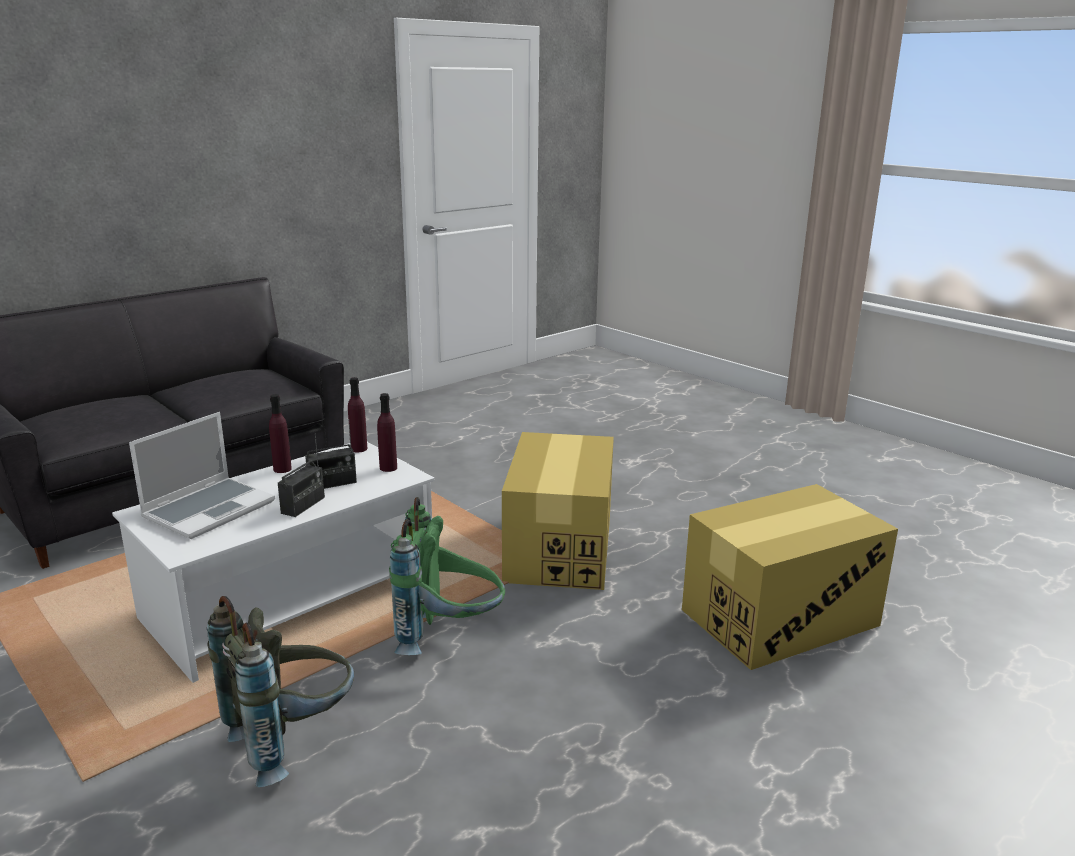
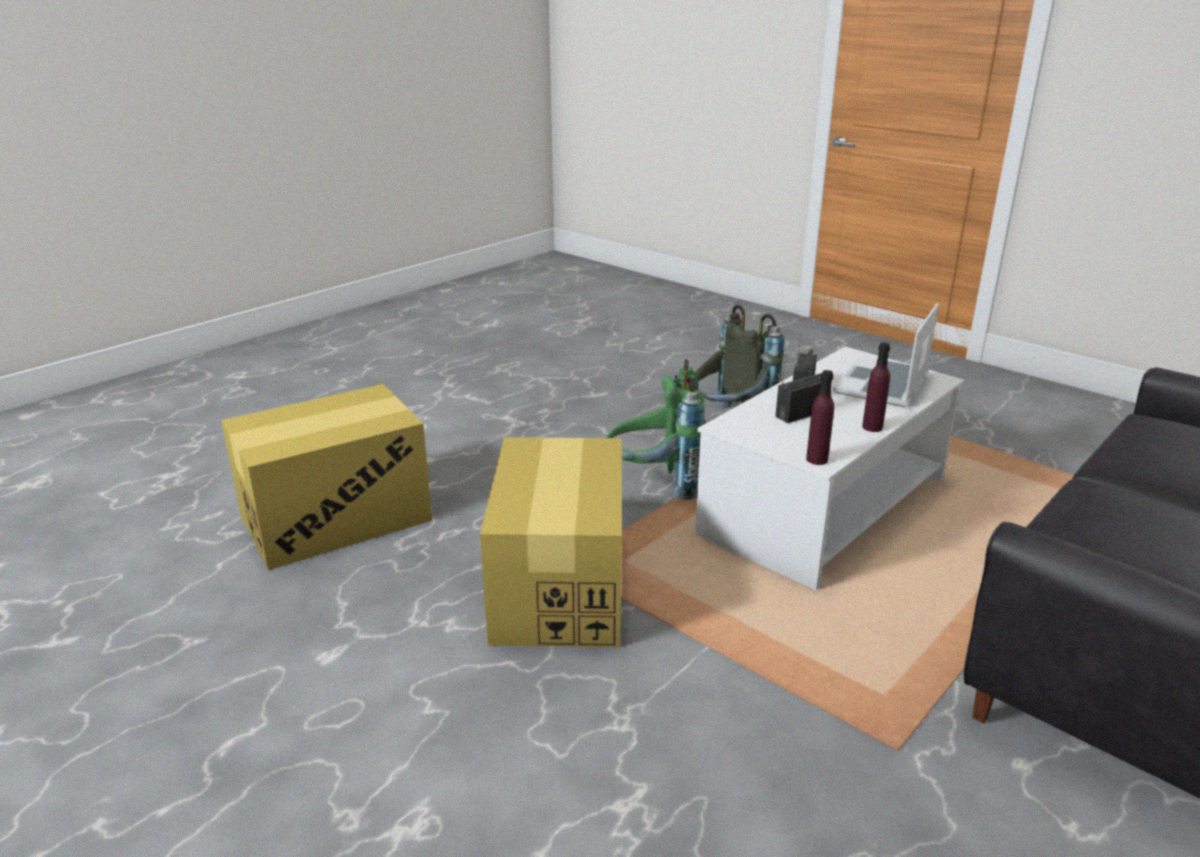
camera: 175 degrees right, 5 degrees up
(388, 468) = (757, 435): purple bottle -> none

